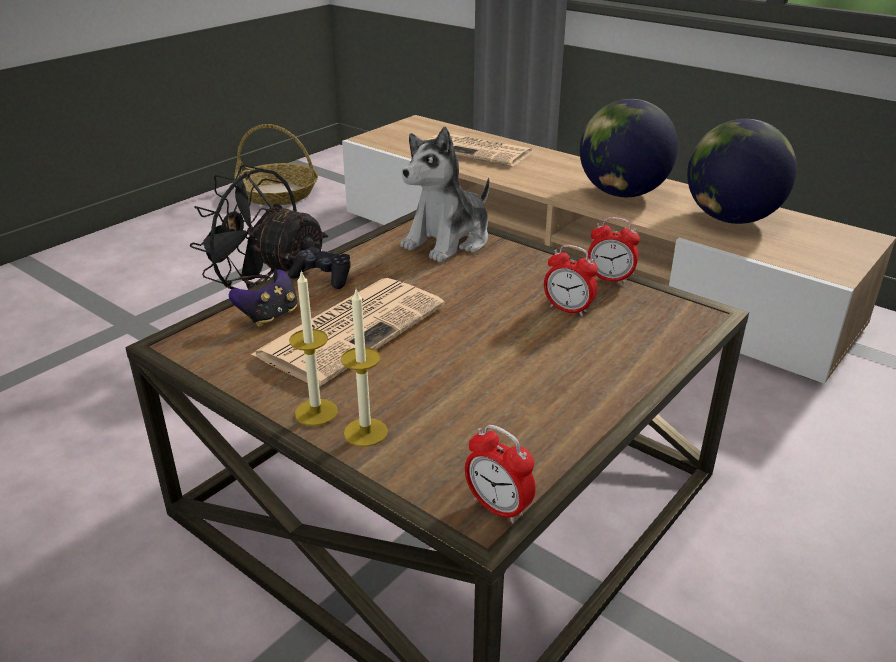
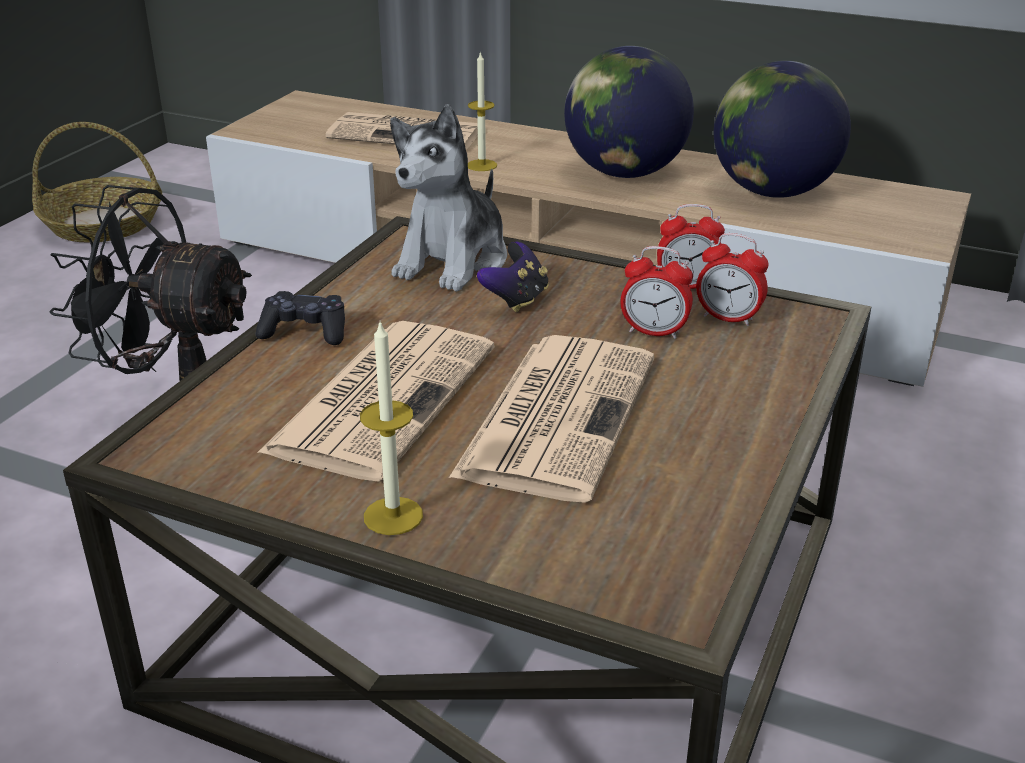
camera: 15 degrees left, 0 degrees up
(269, 316) = (256, 396): game controller -> game controller (516, 300)
(365, 432) = (473, 531): candle -> candle (482, 165)
(467, 359) = (557, 414): none -> newspaper
(498, 508) = (693, 596): alarm clock -> alarm clock (728, 318)

